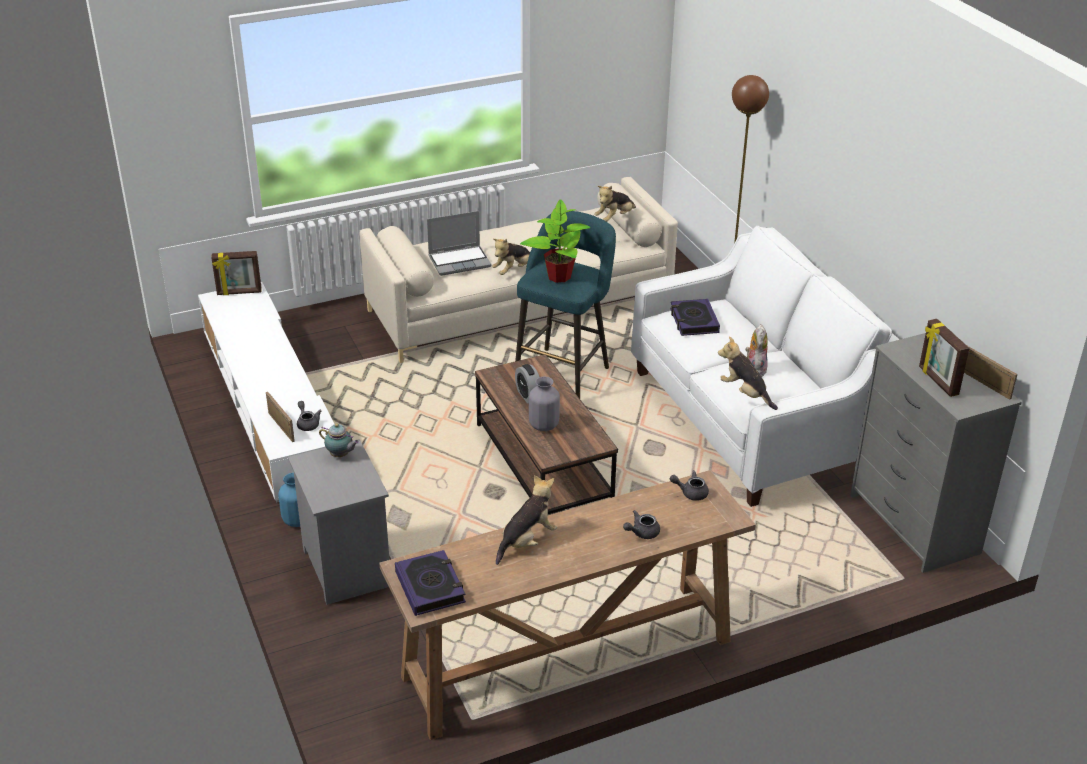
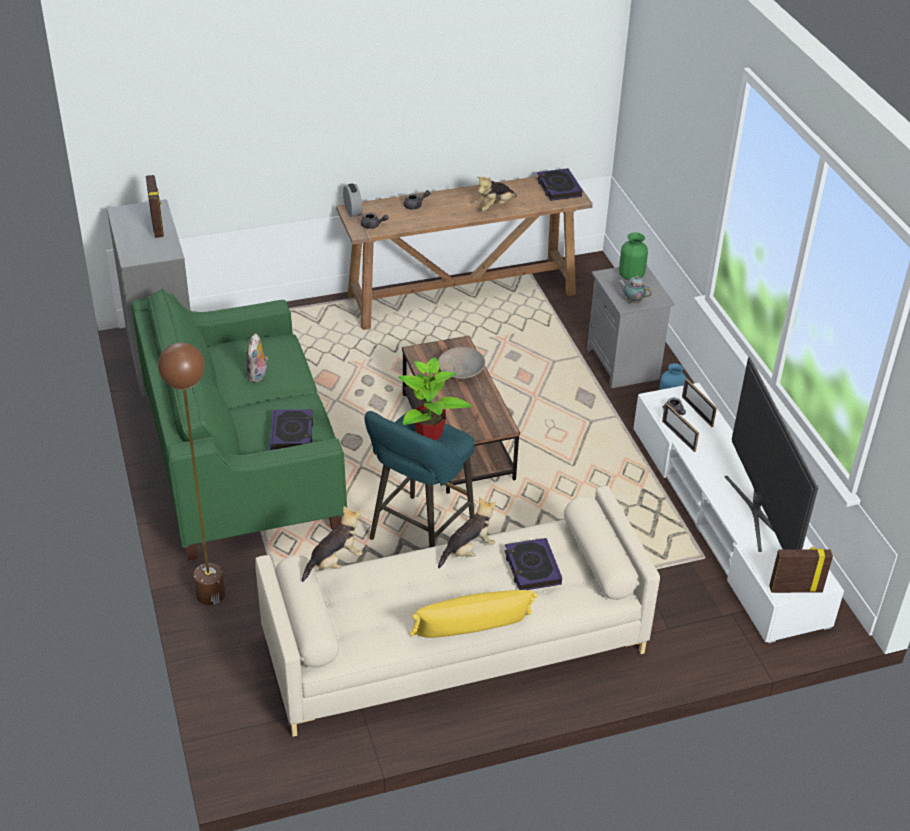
camera: 175 degrees left, 5 degrees up
(249, 343) = (758, 511): none -> television
(336, 491) = (631, 275): none -> green vase
(460, 261) = (532, 568): laptop -> book
(505, 228) = (471, 628): none -> yellow pillow
(528, 395) = (471, 401): alarm clock -> alarm clock (352, 211)
(543, 425) = (461, 371): grey vase -> beige bowl
(745, 393) = (288, 320): plush toy -> none
(755, 418) = (242, 465): white sofa -> green sofa
(984, 384) = (122, 221): picture frame -> picture frame (678, 436)

